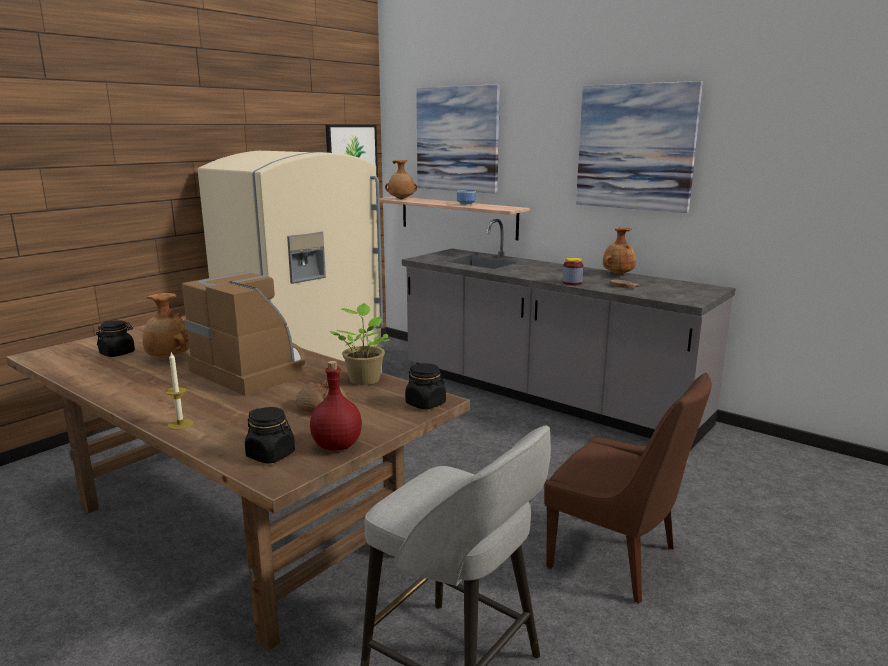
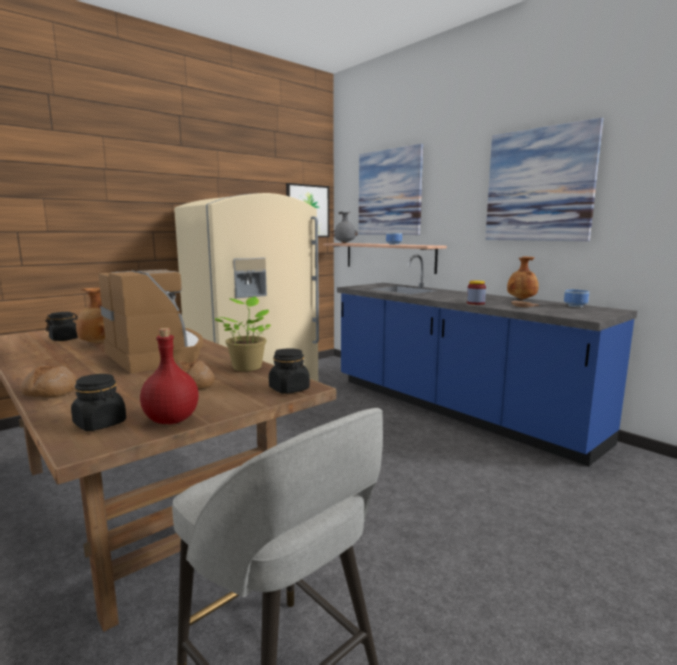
camera: 10 degrees right, 5 degrees down
(180, 424) = (50, 392): candle -> bread
(401, 199) = (344, 243): brown vase -> grey vase
(546, 397) = (454, 409): grey counter -> blue counter
(617, 559) = (495, 574): brown chair -> none
(676, 283) = (576, 306): none -> bowl

